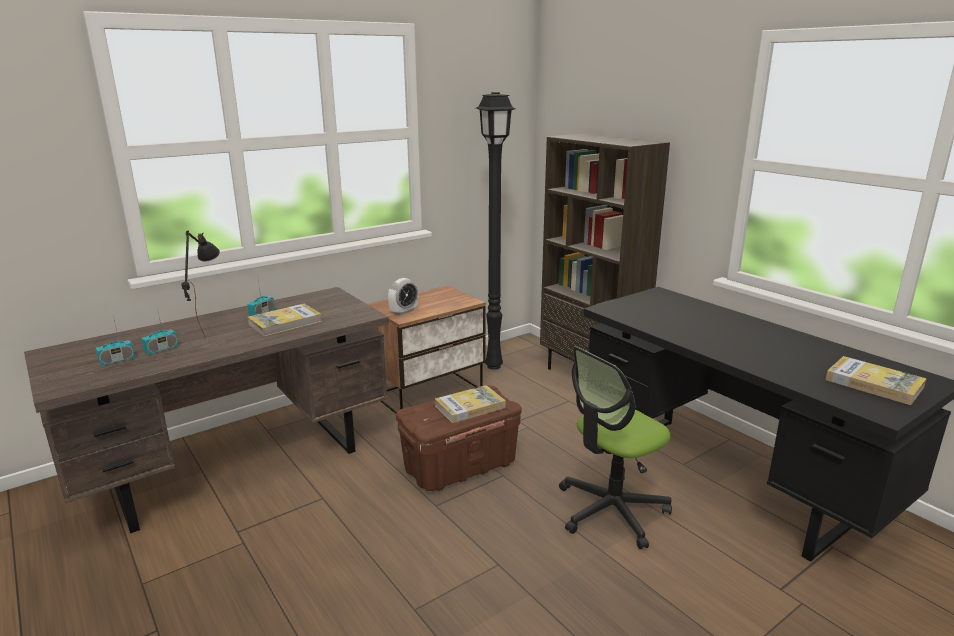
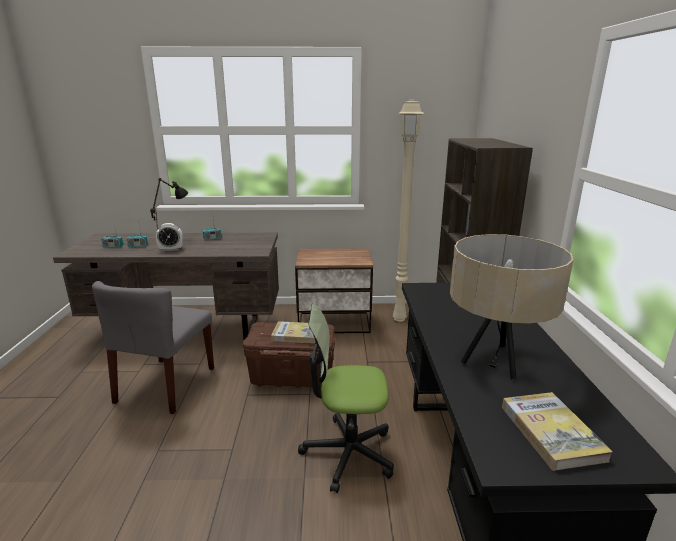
camera: 35 degrees right, 0 degrees up
(285, 323) = (212, 246): book -> none
(313, 540) = (166, 385): none -> grey chair
(404, 312) = (311, 258): alarm clock -> alarm clock (171, 249)
(492, 366) = (398, 318): black floor lamp -> beige floor lamp
(765, 349) = (495, 360): none -> beige table lamp

